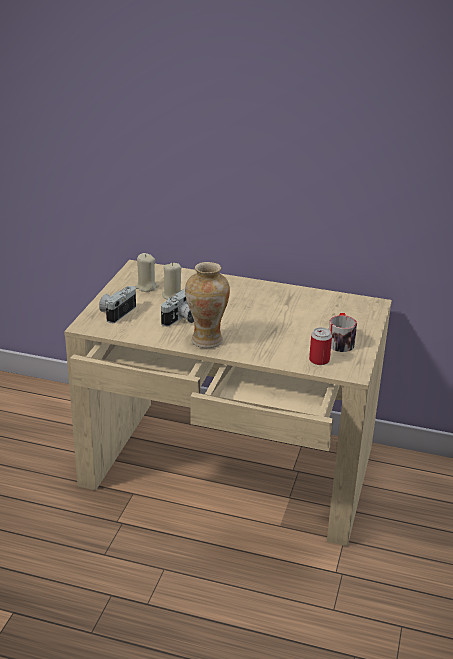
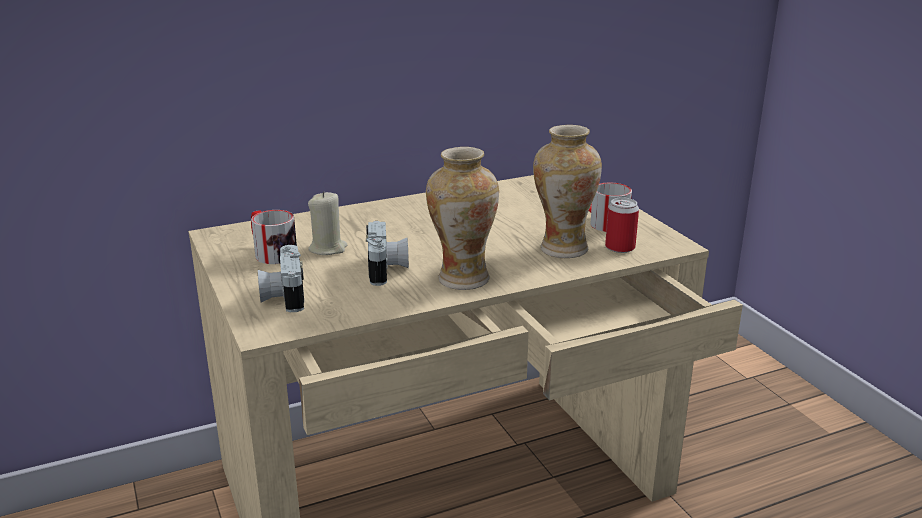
camera: 40 degrees left, 5 degrees down
(146, 287) = (271, 252): beige candle -> mug
(286, 347) = (562, 248): none -> vase

